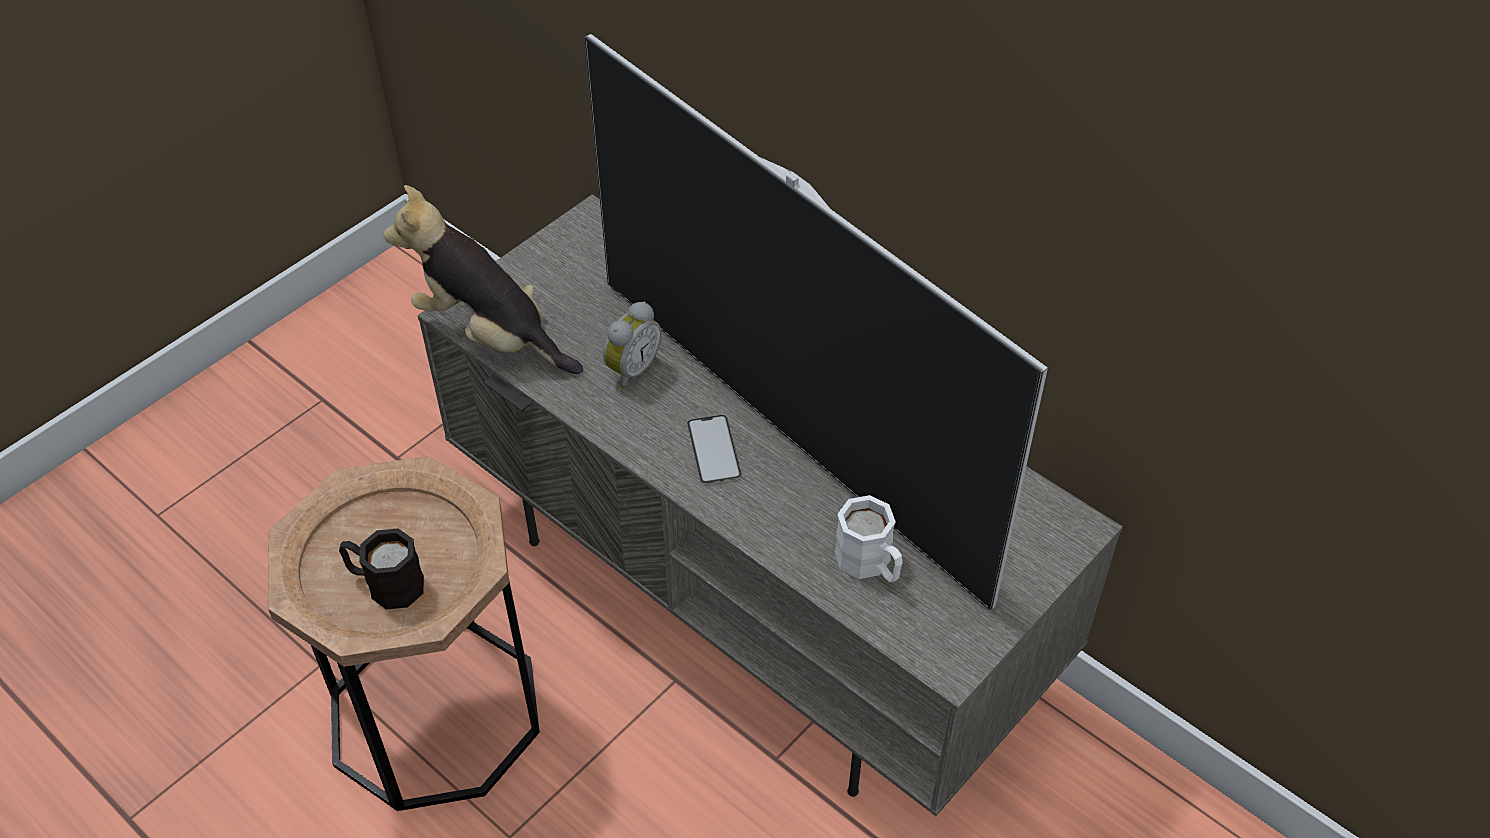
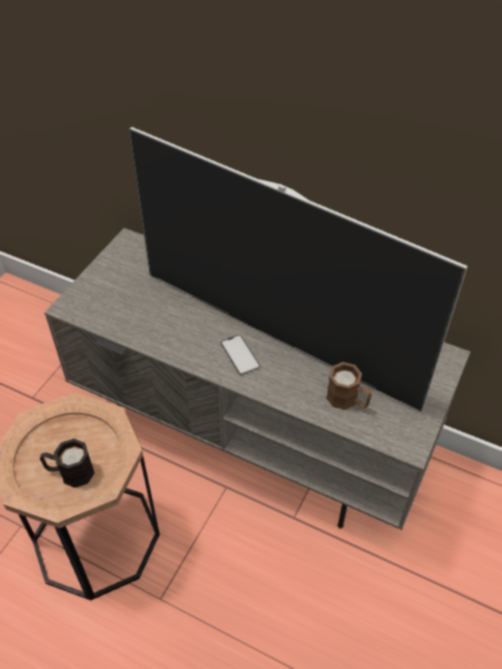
camera: 15 degrees left, 0 degrees up
(490, 334) = (90, 315): plush toy -> none
(631, 369) = (178, 319): alarm clock -> none
(870, 564) = (348, 400): white mug -> brown mug

